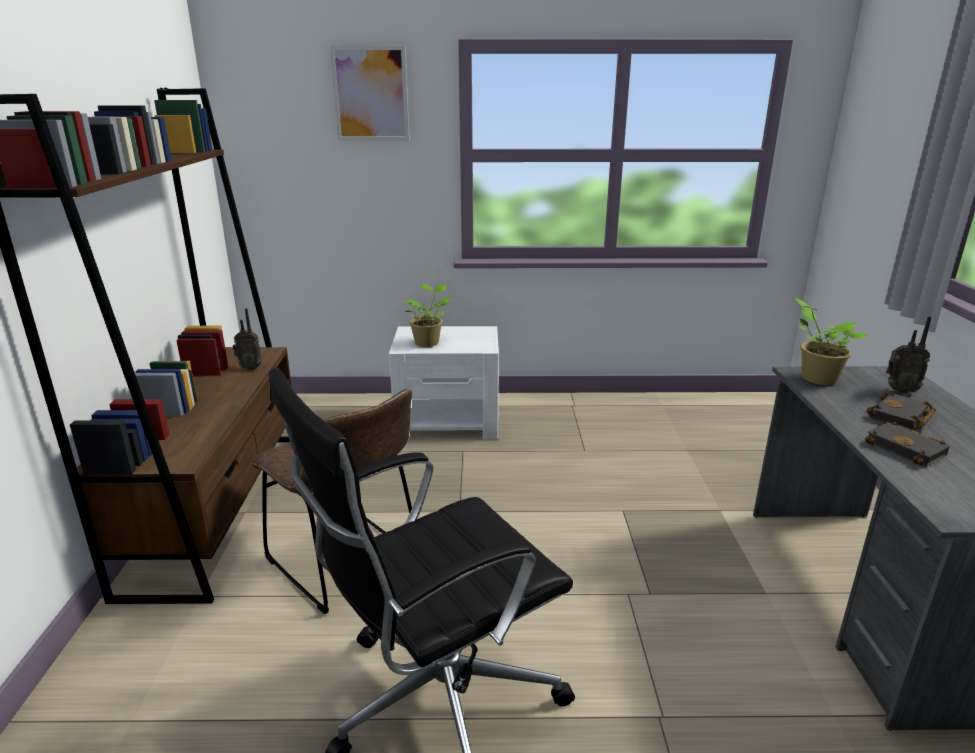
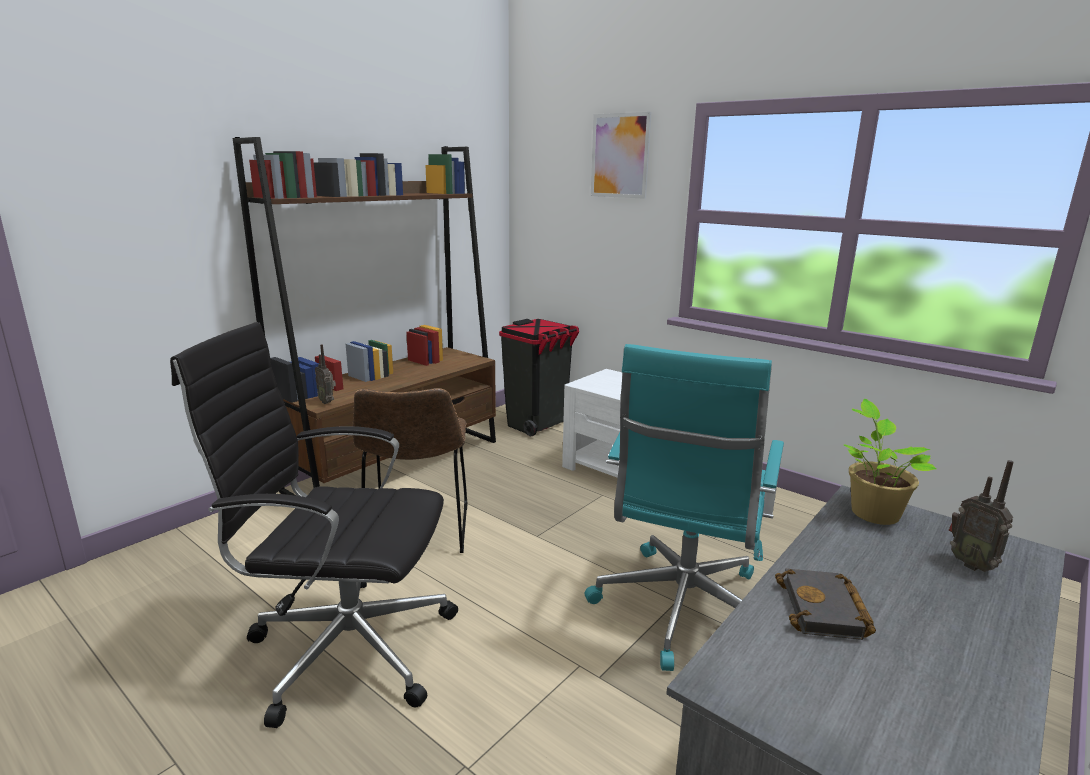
camera: 40 degrees right, 5 degrees down
(250, 368) = (450, 366): radio -> radio (327, 402)
(314, 407) = (538, 424): none -> black trash can
(428, 342) = (607, 385): potted plant -> none
(634, 515) = (681, 610): none -> turquoise office chair
(901, 417) = (899, 586): black book -> none

